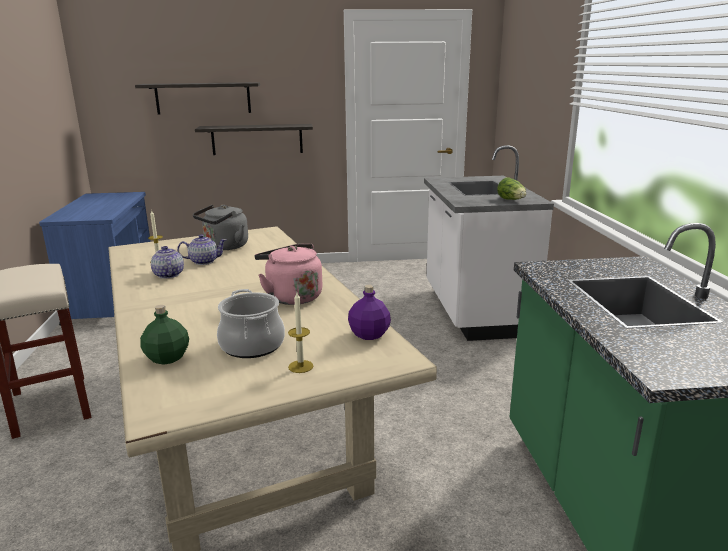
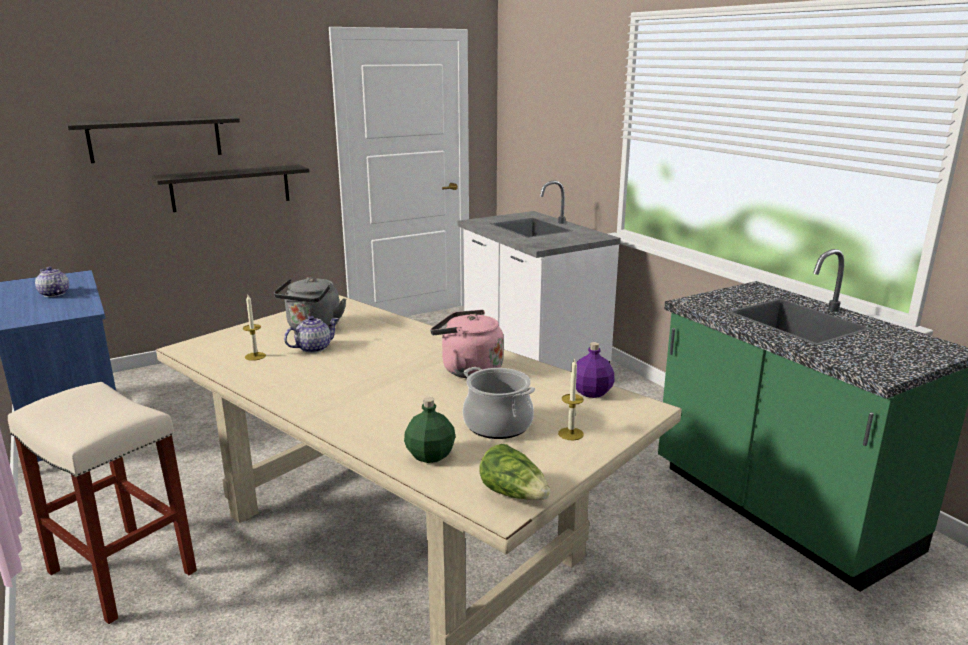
camera: 25 degrees left, 0 degrees up
(168, 275) = (293, 370): teapot -> teapot (54, 294)
(512, 200) = (580, 238): lettuce -> lettuce (514, 494)

